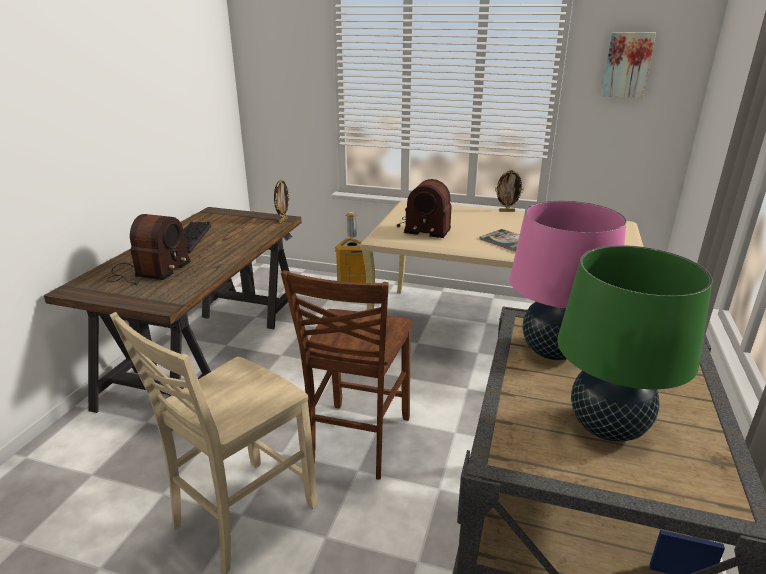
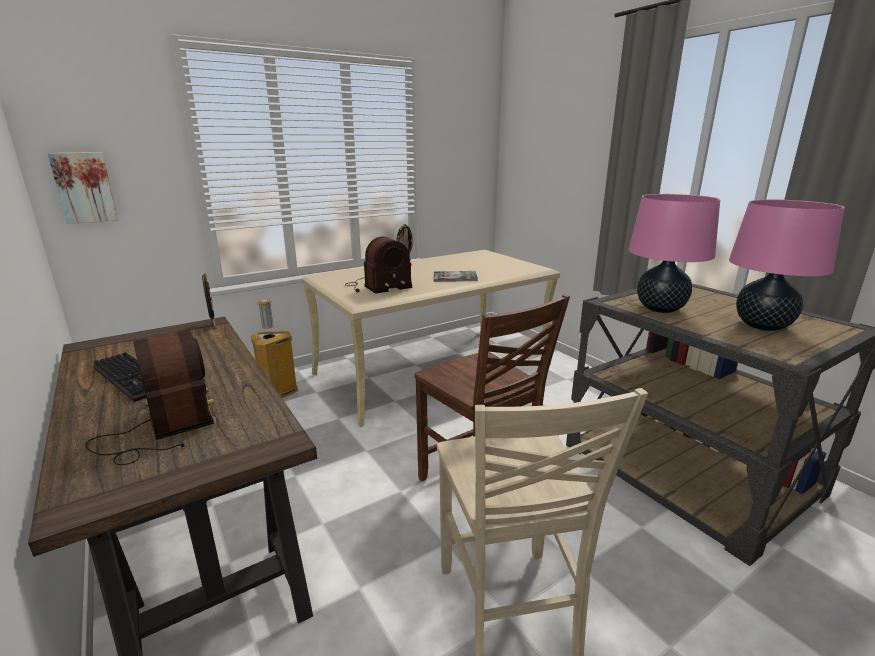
camera: 50 degrees left, 5 degrees down
(607, 427) = (762, 326): green table lamp -> pink table lamp
(627, 65) = (454, 132): picture -> picture (84, 187)

